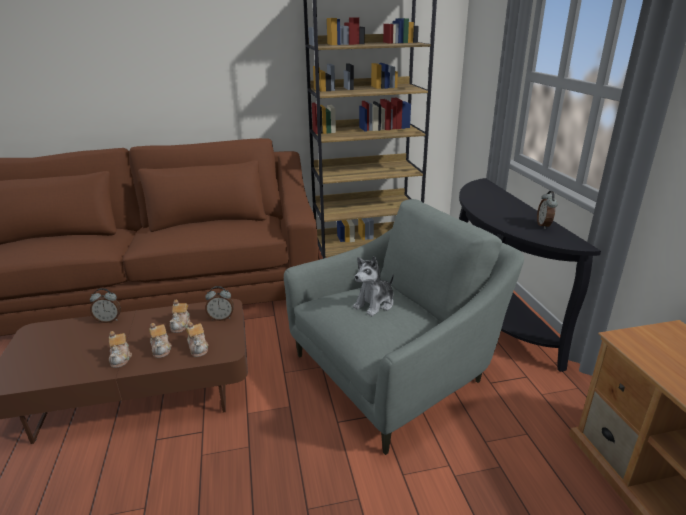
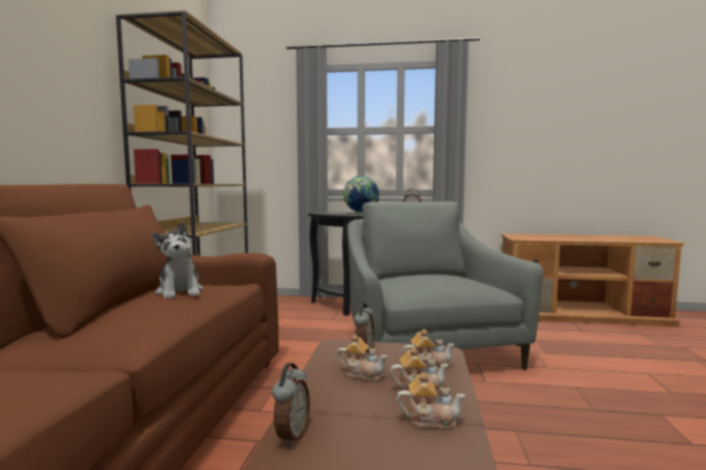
camera: 70 degrees left, 20 degrees down
(375, 304) = (425, 278): plush toy -> plush toy (180, 292)
(497, 202) = (360, 213): none -> globe

